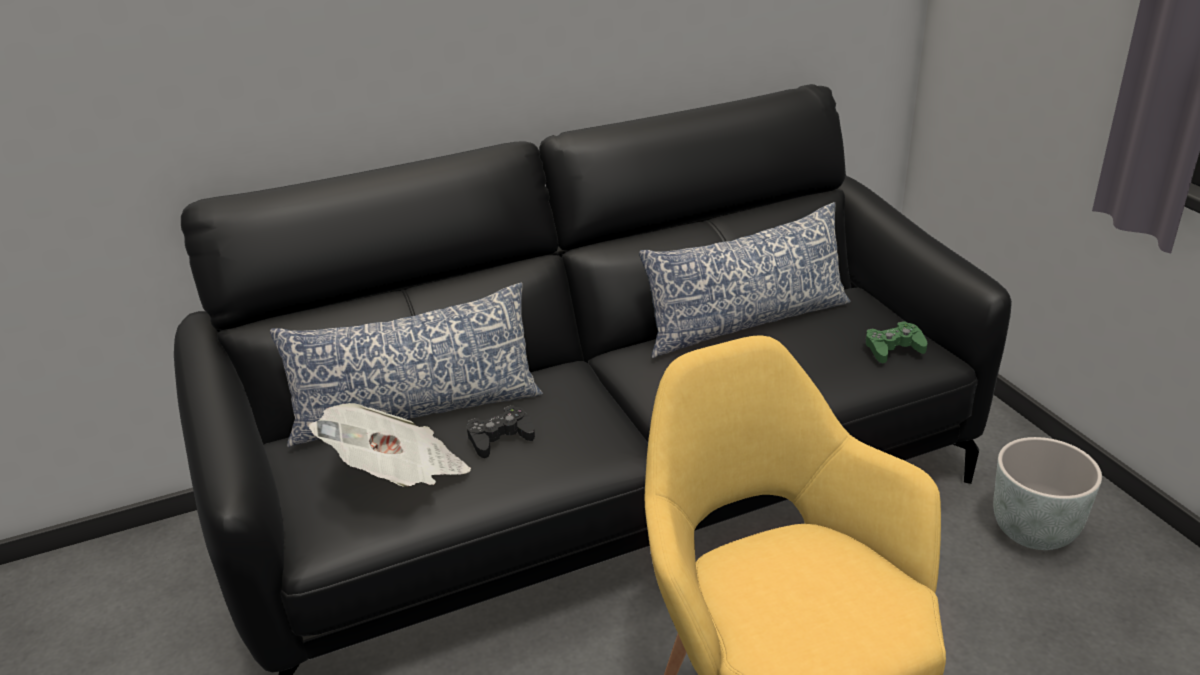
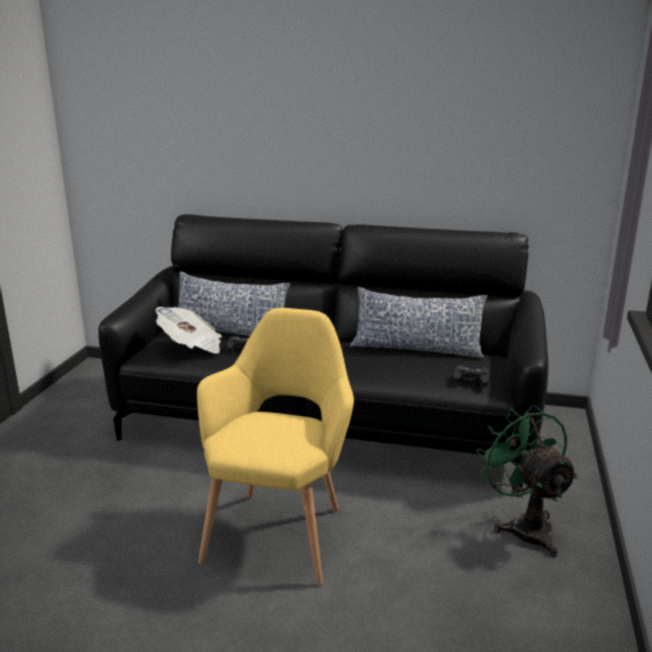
camera: 35 degrees right, 10 degrees down
(893, 348) = (471, 380): green game controller -> black game controller
(1034, 532) = (524, 526): grey planter -> green fan

